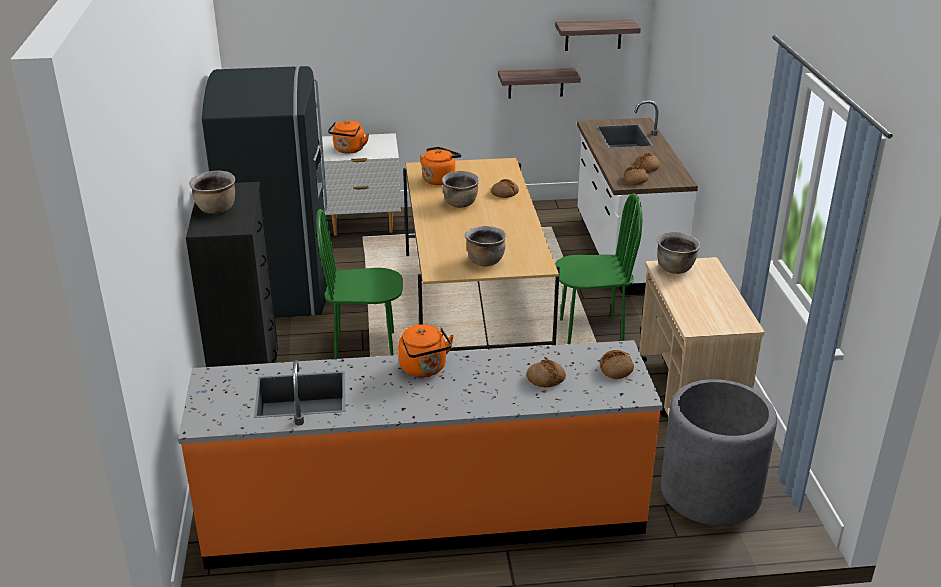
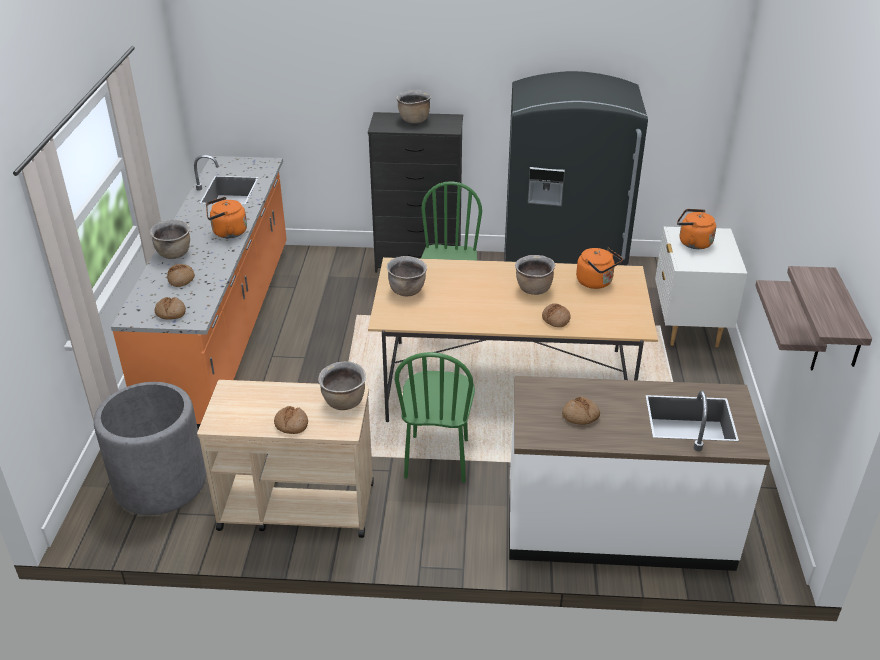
camera: 100 degrees right, 5 degrees up
(489, 398) = (174, 254): none -> brown cooking pot
(635, 180) = (540, 397): bread -> bread (291, 424)

